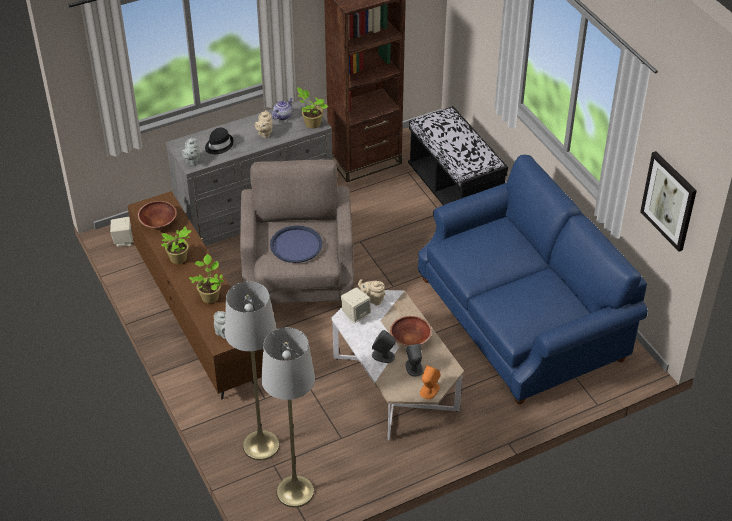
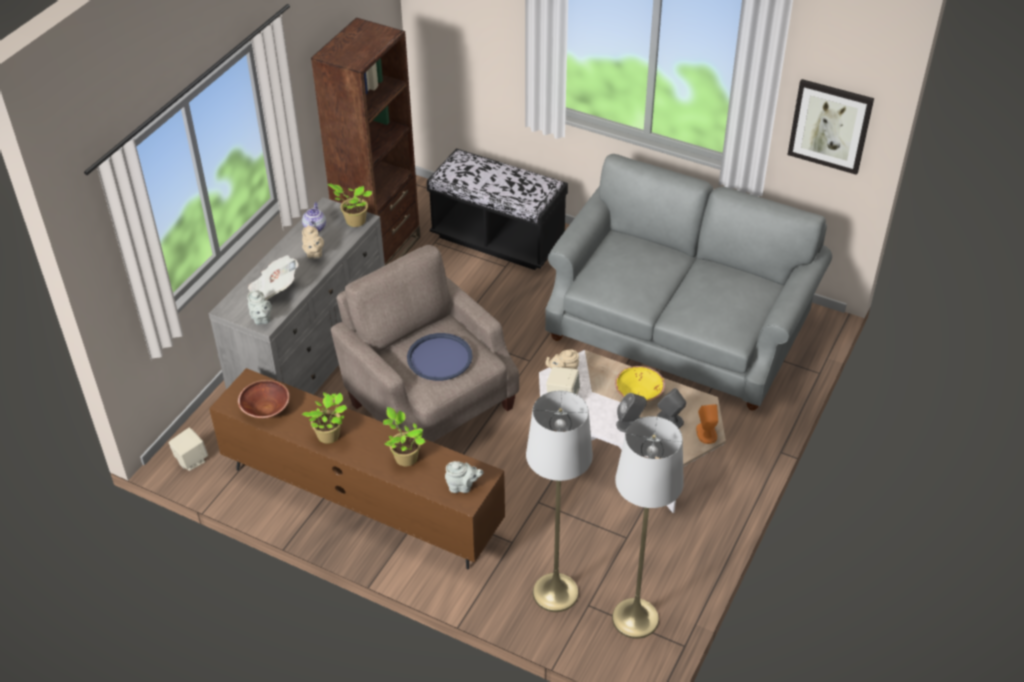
camera: 35 degrees left, 0 degrees up
(218, 145) = (274, 289): black hat -> newspaper
(410, 339) = (639, 394): brown bowl -> yellow bowl
(522, 319) = (679, 329): blue sofa -> grey sofa

